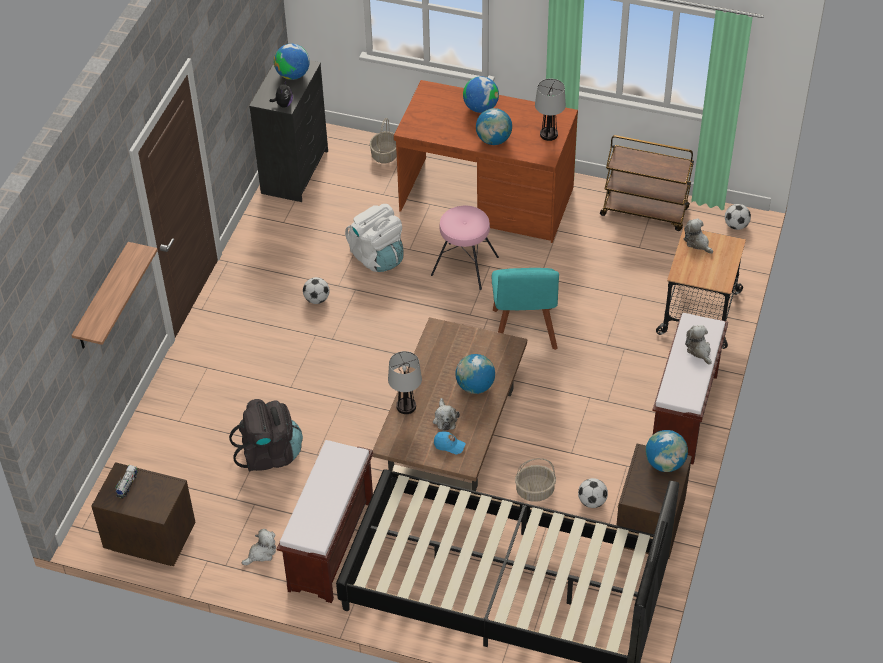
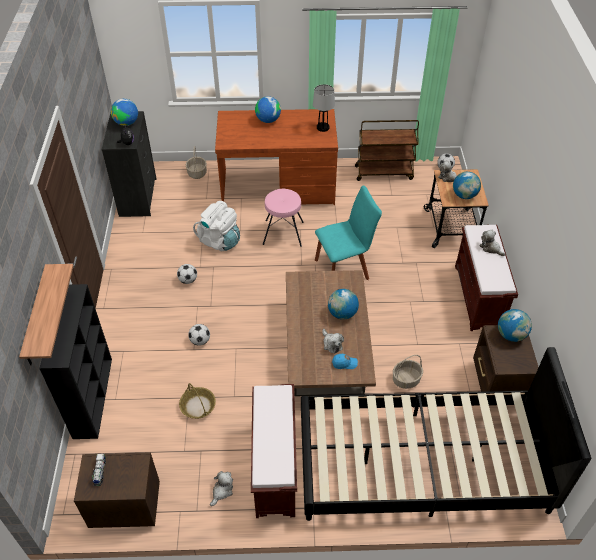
camera: 20 degrees left, 0 degrees up
(154, 411) = (93, 396): none -> black bookcase
(270, 454) = (198, 406): black backpack -> basket
(406, 407) = (299, 342): table lamp -> none
(493, 140) = (287, 138): globe -> globe (464, 195)
(524, 332) = (344, 268): turquoise chair -> turquoise chair turned 90 degrees counterclockwise
(592, 501) = (449, 376): football -> football (200, 341)

